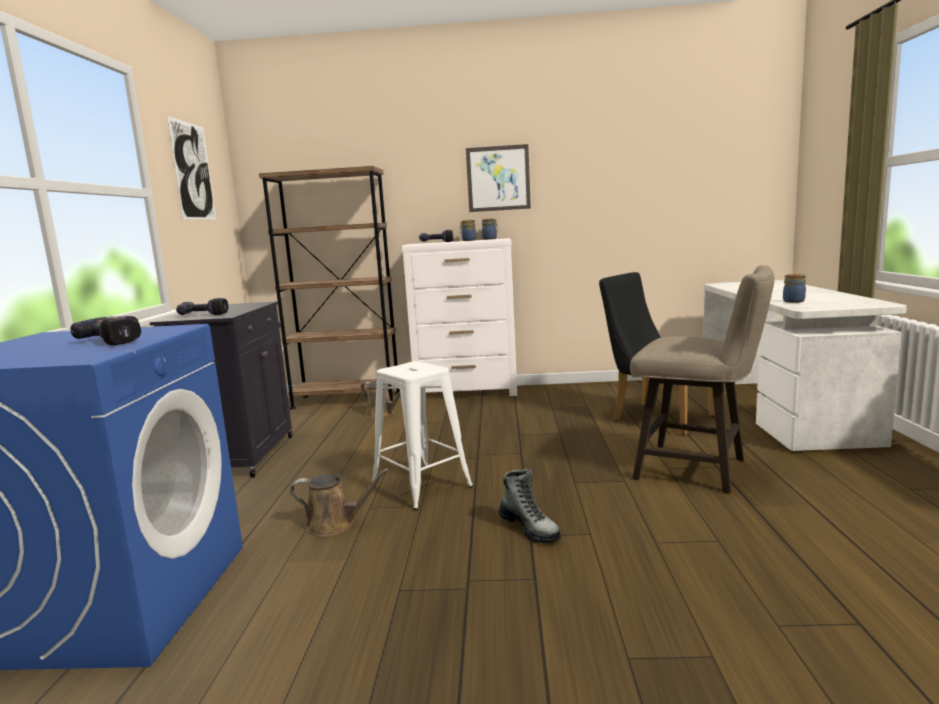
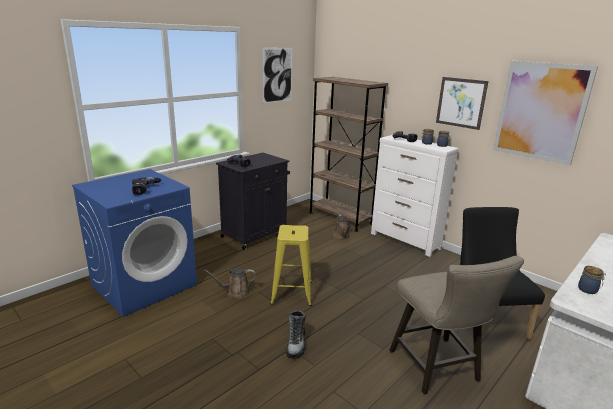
camera: 40 degrees right, 10 degrees up
(335, 524) = (235, 292): brown watering can -> brown watering can turned 120 degrees clockwise
(421, 486) = (292, 292): white stool -> yellow stool
(598, 170) = (541, 112): none -> picture

